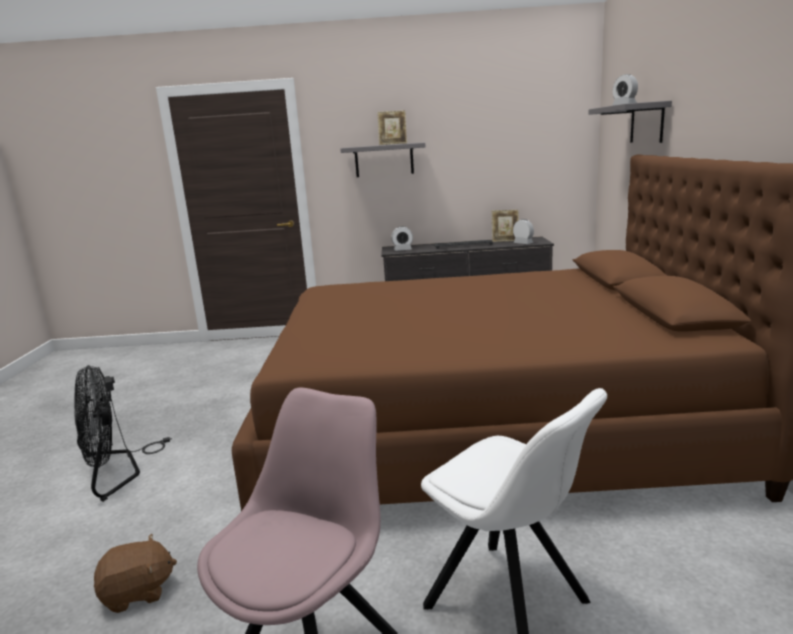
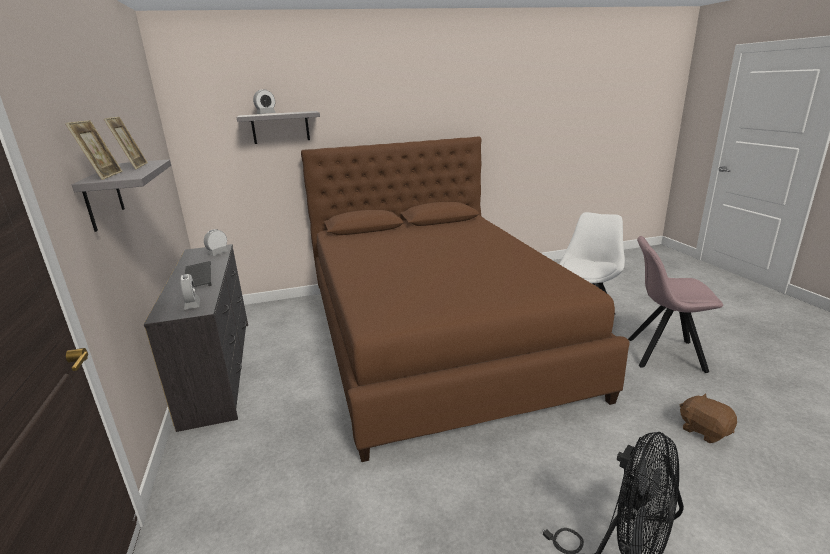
camera: 105 degrees left, 5 degrees up
(505, 240) = (192, 260): picture frame -> picture frame (104, 176)

